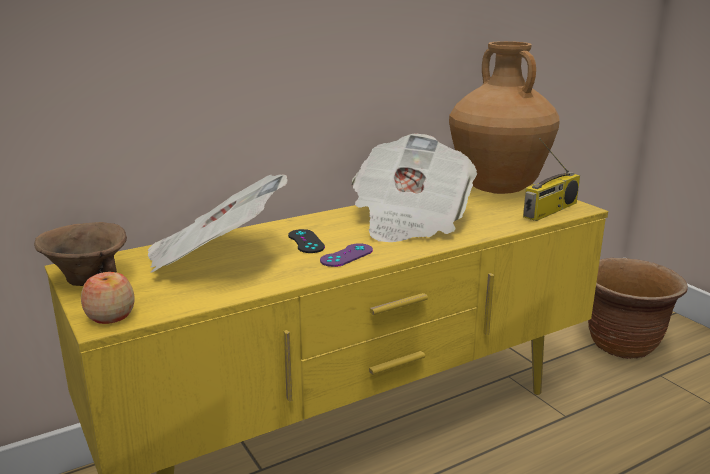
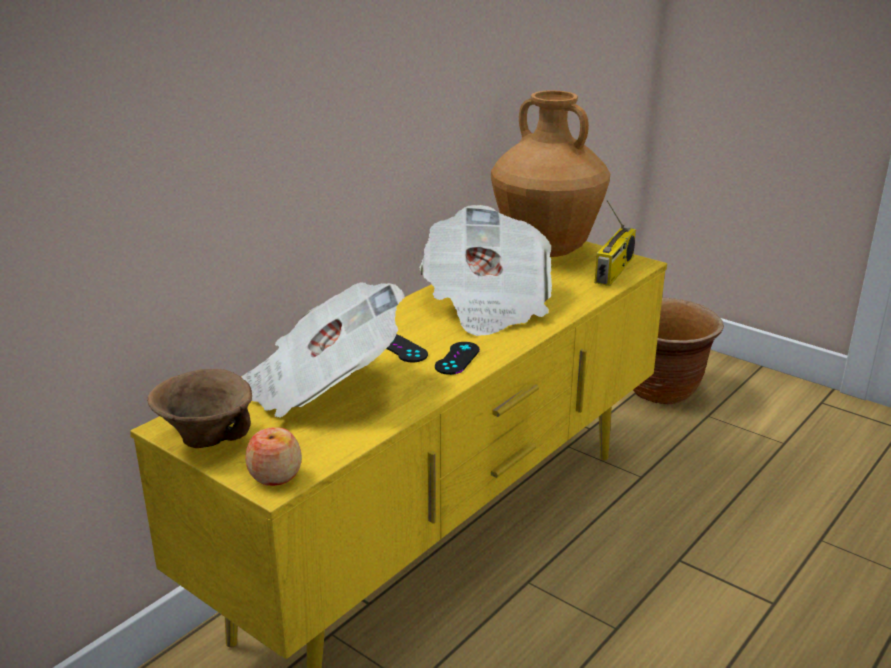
camera: 20 degrees left, 5 degrees up
(346, 255) = (457, 358): purple game controller -> black game controller

